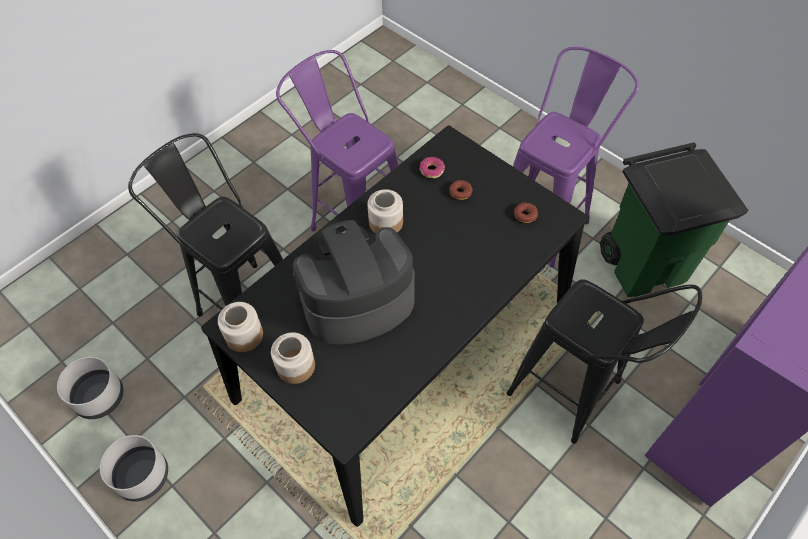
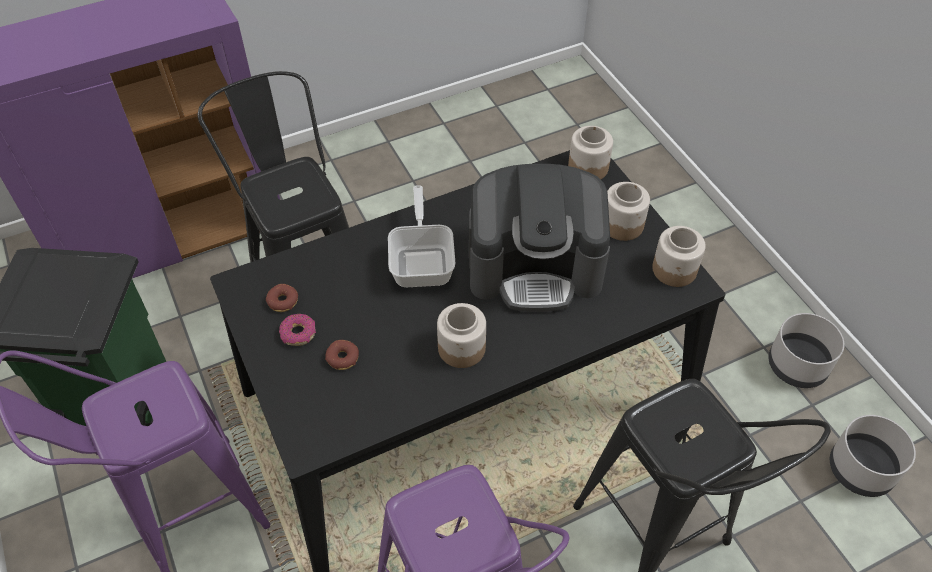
camera: 160 degrees left, 5 degrees down
(342, 424) = (588, 167): none -> jar
(431, 170) = (361, 405): donut -> donut (298, 334)
(445, 277) = (423, 261): none -> frying pan

